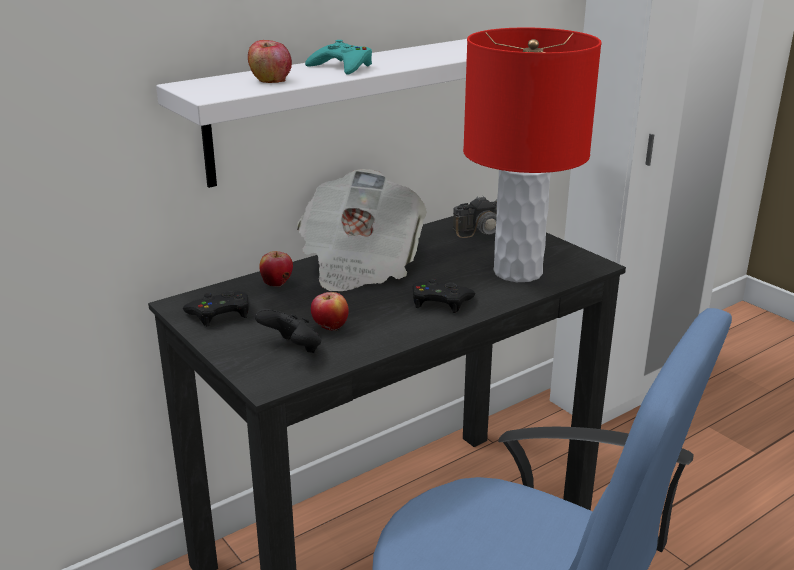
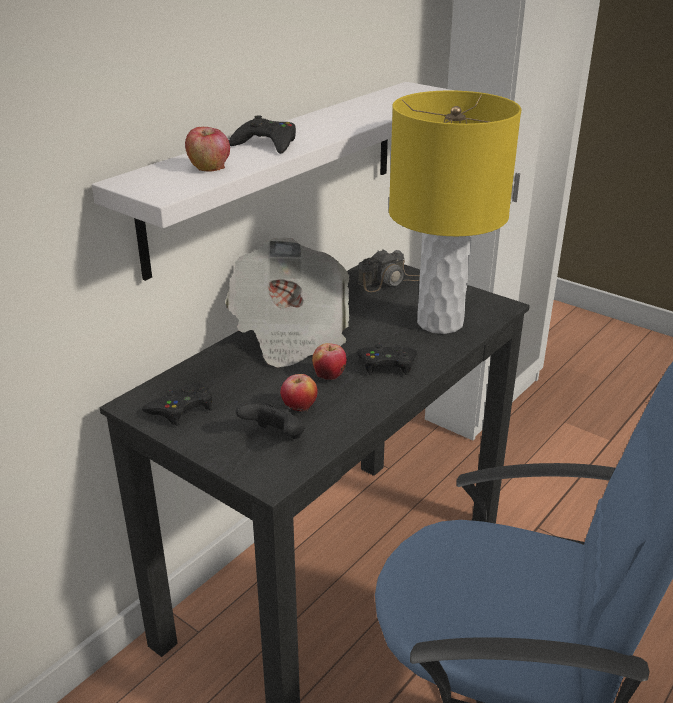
camera: 15 degrees left, 5 degrees up
(277, 284) = (221, 367): apple -> apple (329, 376)
(342, 67) = (266, 144): turquoise game controller -> black game controller
(518, 272) = (441, 323): red table lamp -> yellow table lamp

